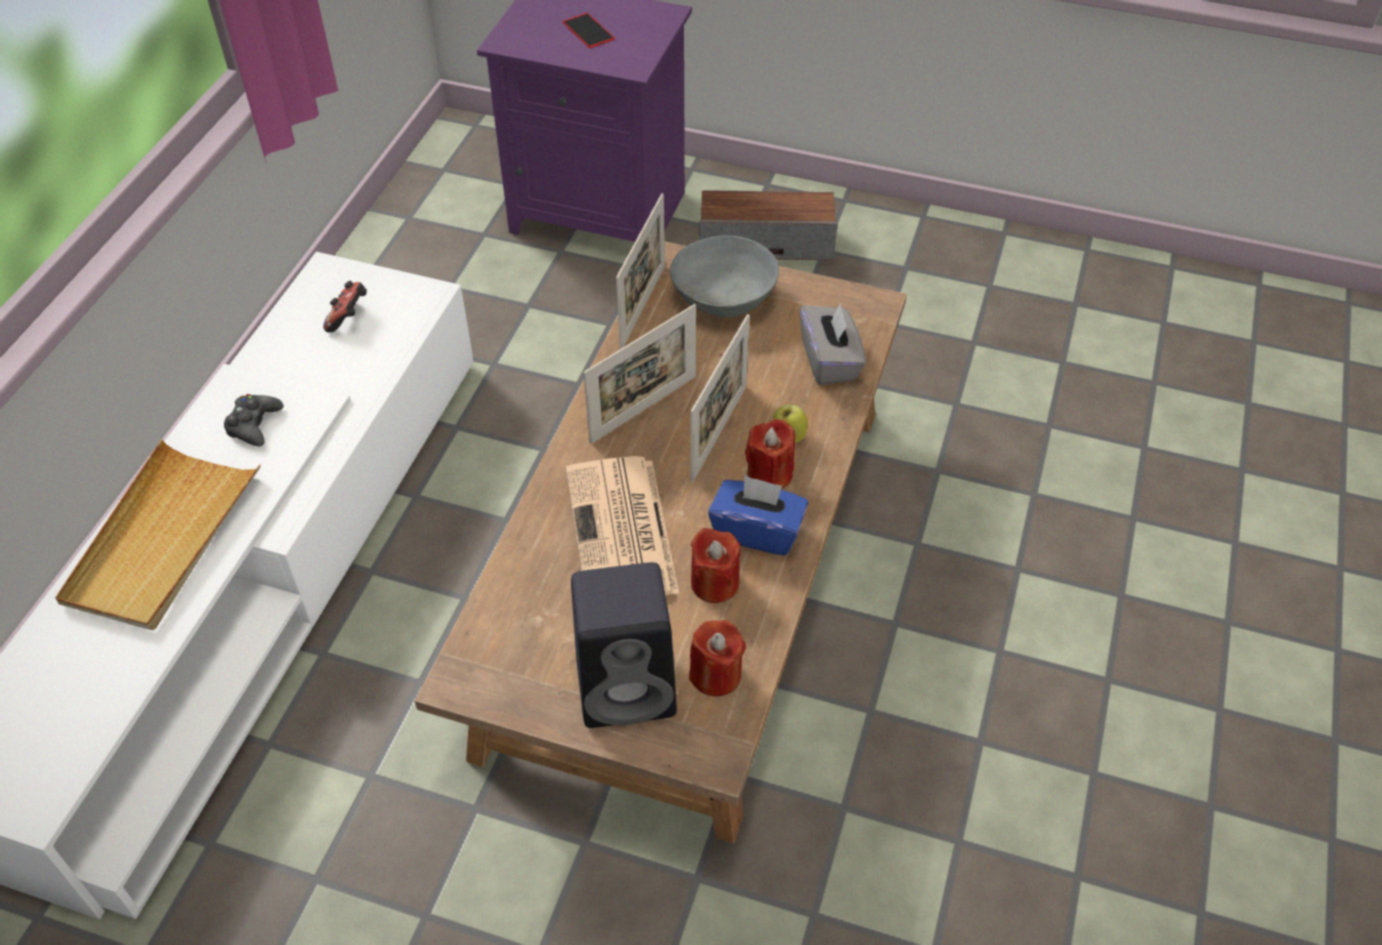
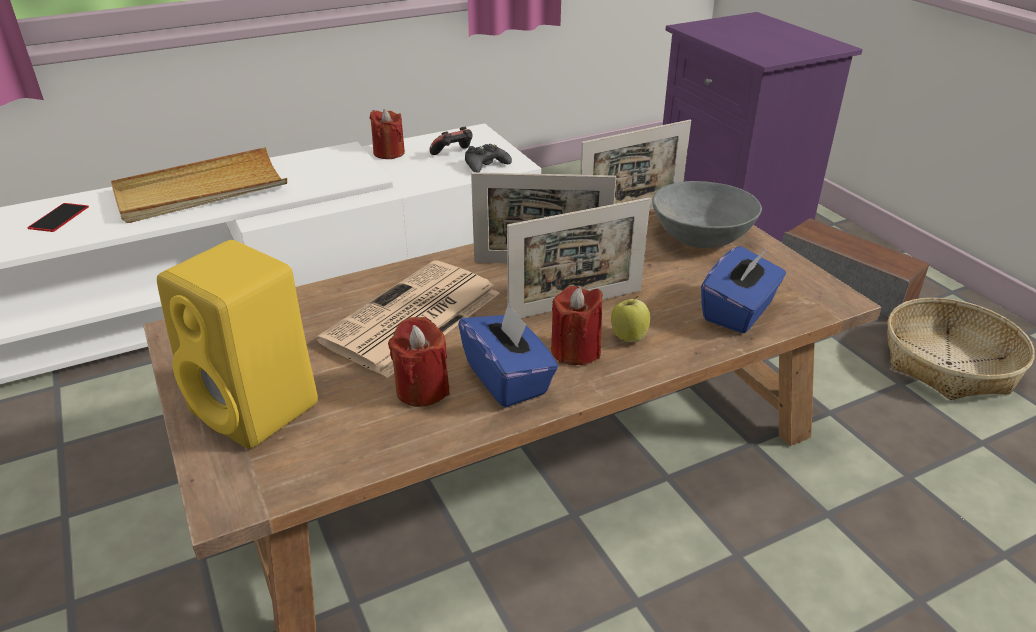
camera: 45 degrees right, 15 degrees down
(254, 425) = (324, 170): black game controller -> black game controller (485, 165)
(588, 31) = (759, 37): phone -> phone (59, 217)
(629, 687) = (258, 409): black speaker -> yellow speaker
(715, 675) = (323, 447): red candle -> red candle (389, 153)
(830, 361) = (739, 312): grey tissue box -> blue tissue box
(900, 281) = (949, 364): none -> basket

